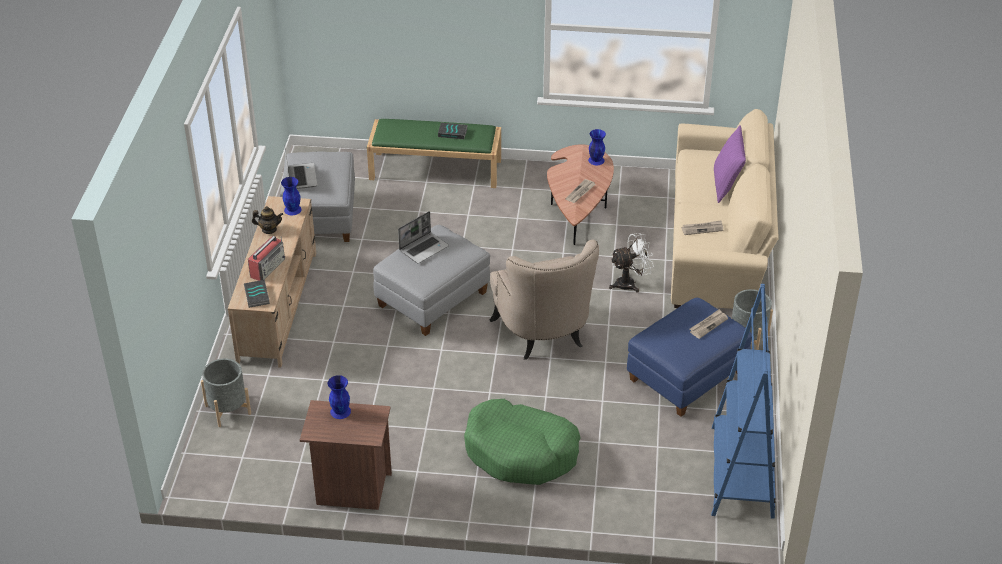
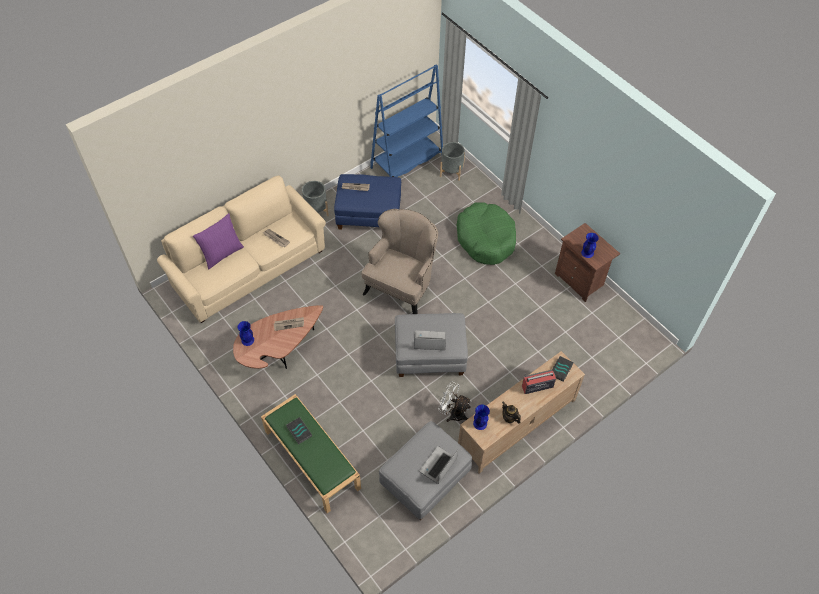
camera: 135 degrees left, 15 degrees up
(228, 410) = (603, 372): grey planter -> grey planter (451, 171)
(630, 283) = (321, 281): white fan -> white fan (453, 413)

